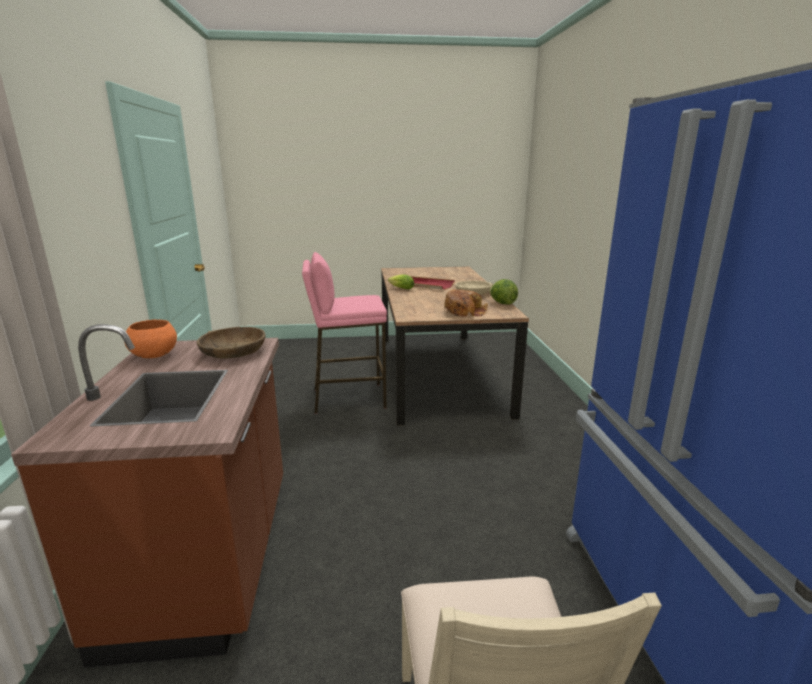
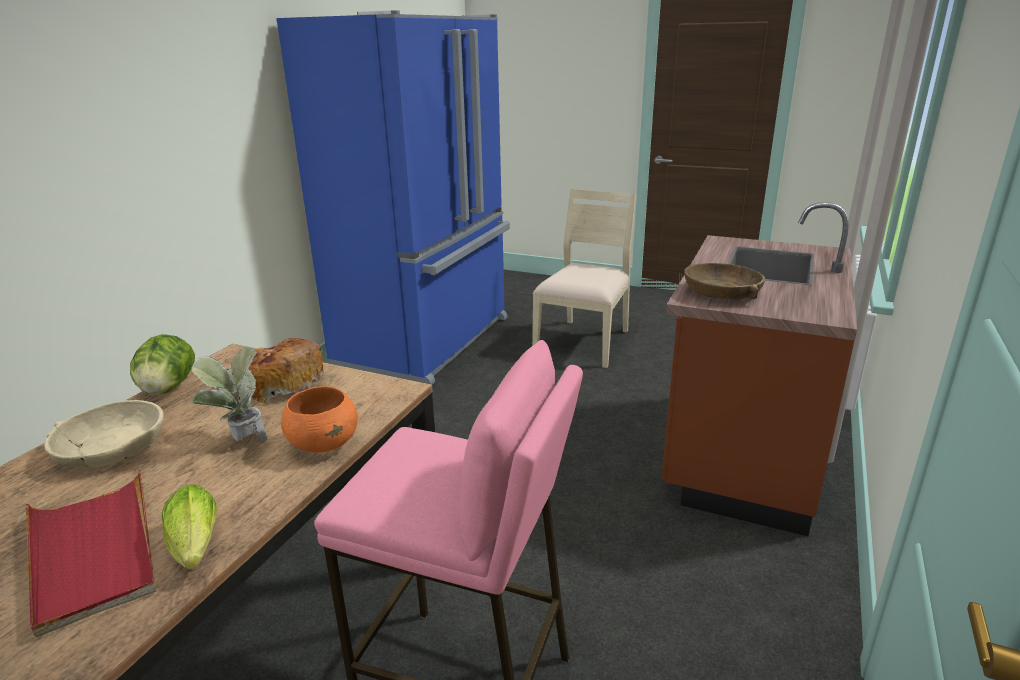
camera: 150 degrees left, 5 degrees up
(154, 356) = (818, 303): orange bowl -> orange bowl (324, 443)
(434, 299) = (242, 443): none -> potted plant

